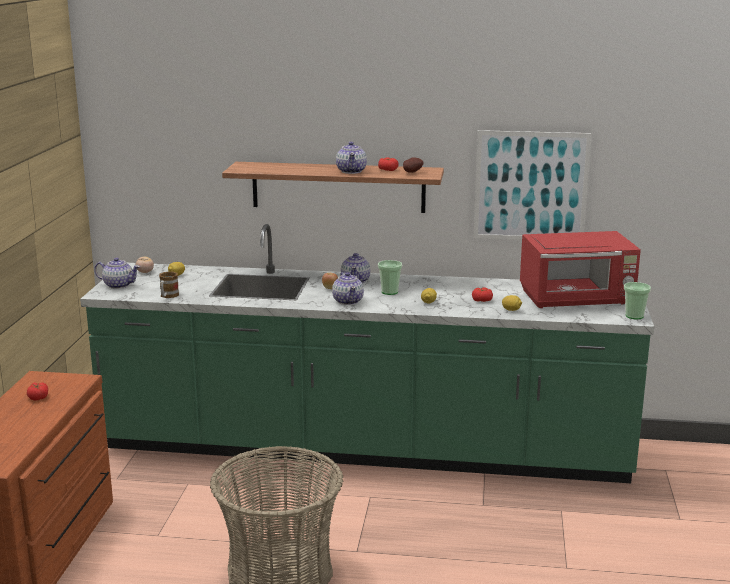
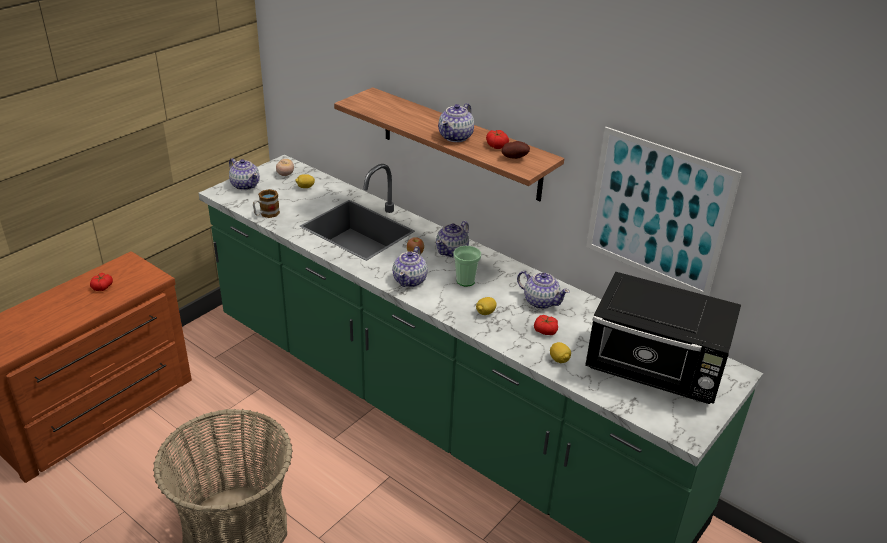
camera: 30 degrees right, 15 degrees up
(457, 288) = (540, 301): none -> teapot
(577, 299) = (655, 371): red microwave -> black microwave
(634, 316) = (693, 429): cup -> none

